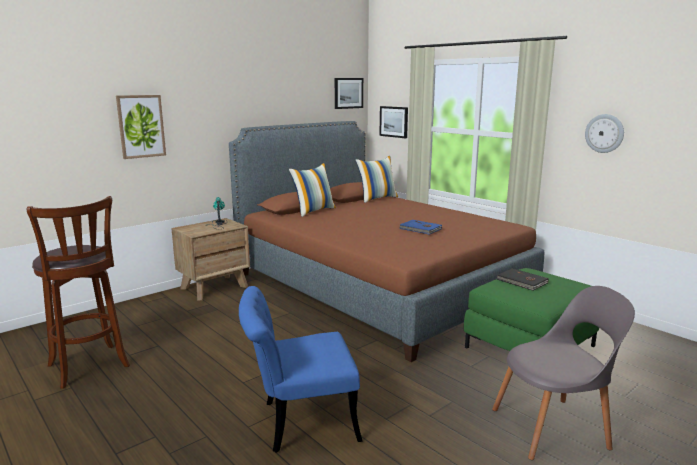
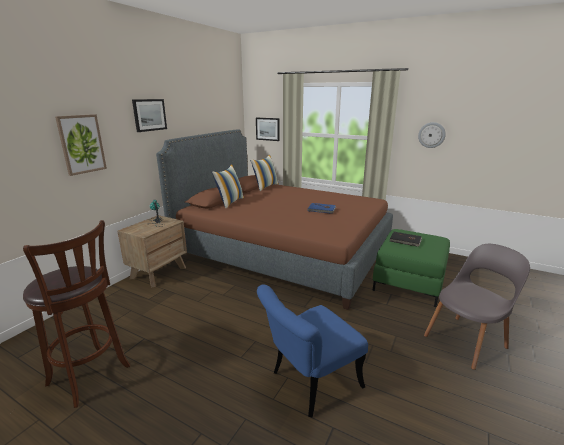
camera: 20 degrees left, 5 degrees up
(348, 93) = (232, 108): picture -> picture (149, 115)

